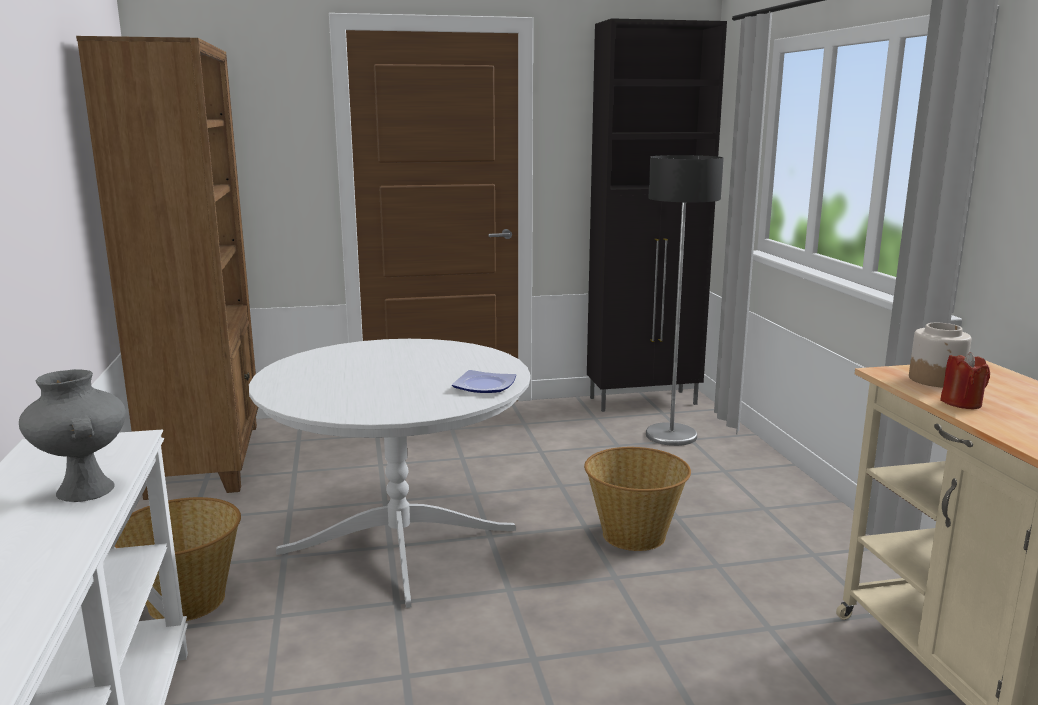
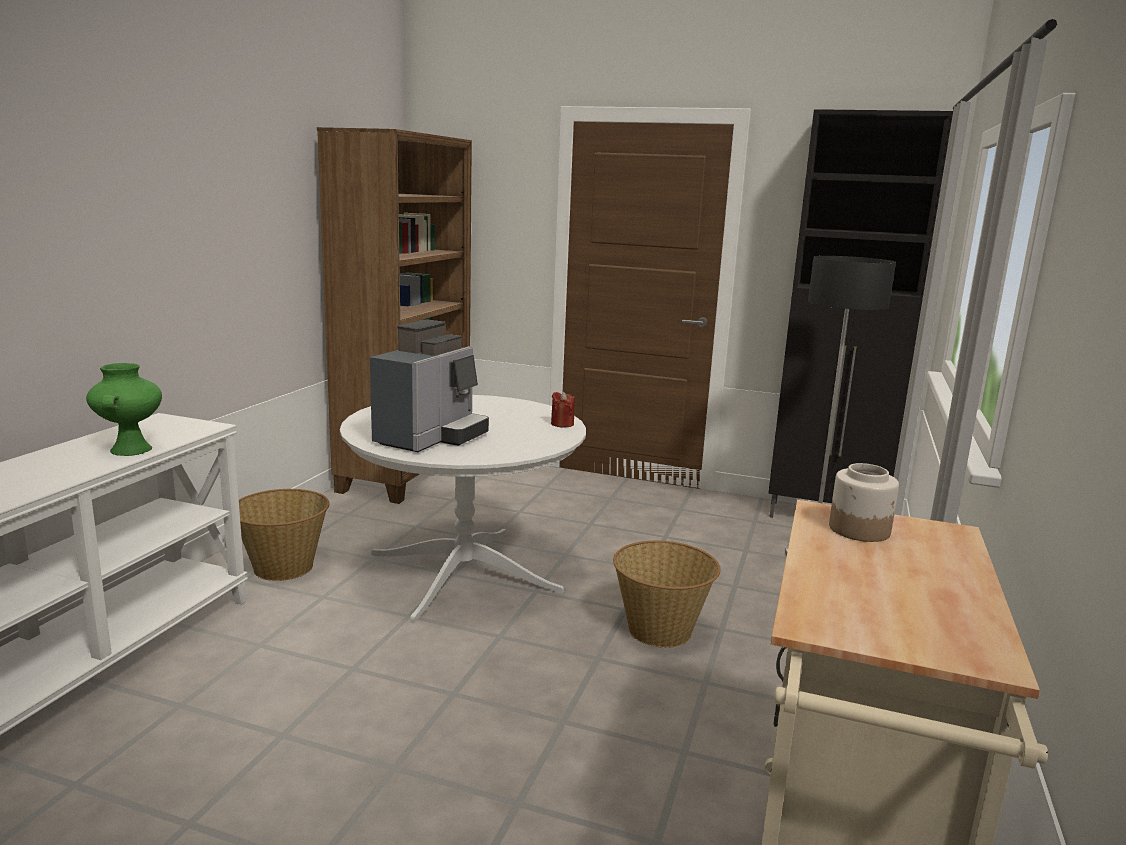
camera: 30 degrees right, 0 degrees up
(84, 490) = (130, 449): grey vase -> green vase
(385, 394) = (431, 437): none -> coffee machine
(483, 386) = (513, 448): plate -> none
(961, 403) = (829, 555): red candle -> red candle (562, 424)

